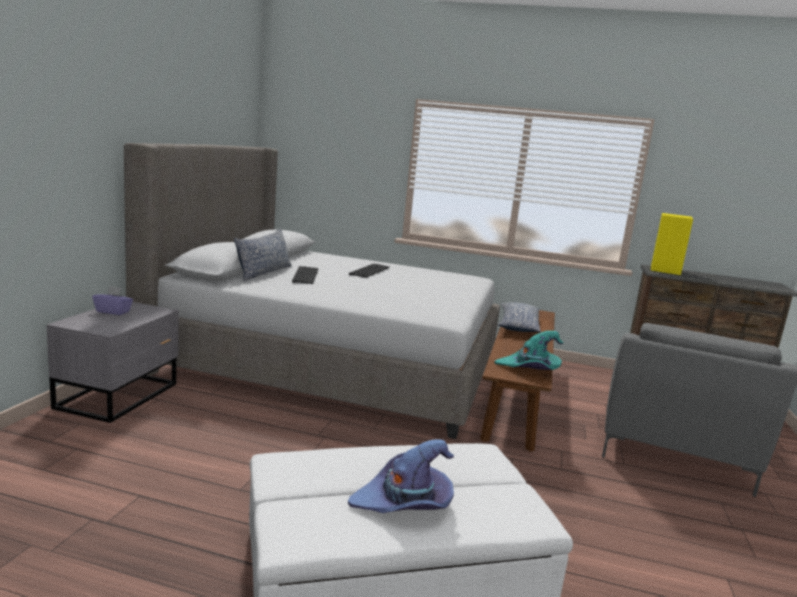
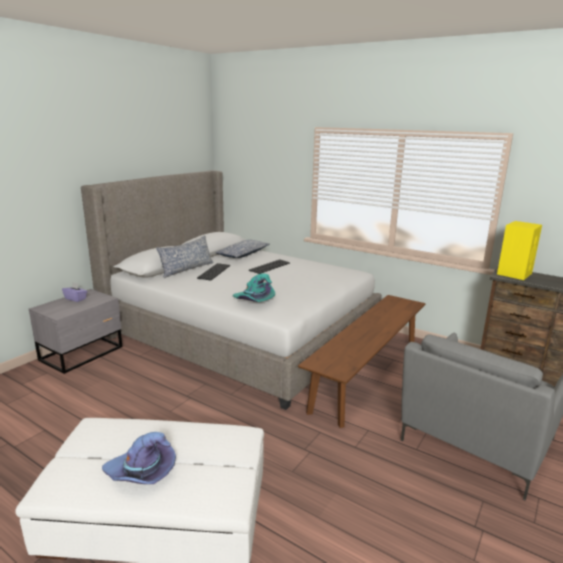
camera: 20 degrees right, 5 degrees up
(518, 326) = (376, 316): pillow -> pillow (243, 254)
(529, 368) = (345, 361): turquoise hat -> turquoise hat (254, 300)

